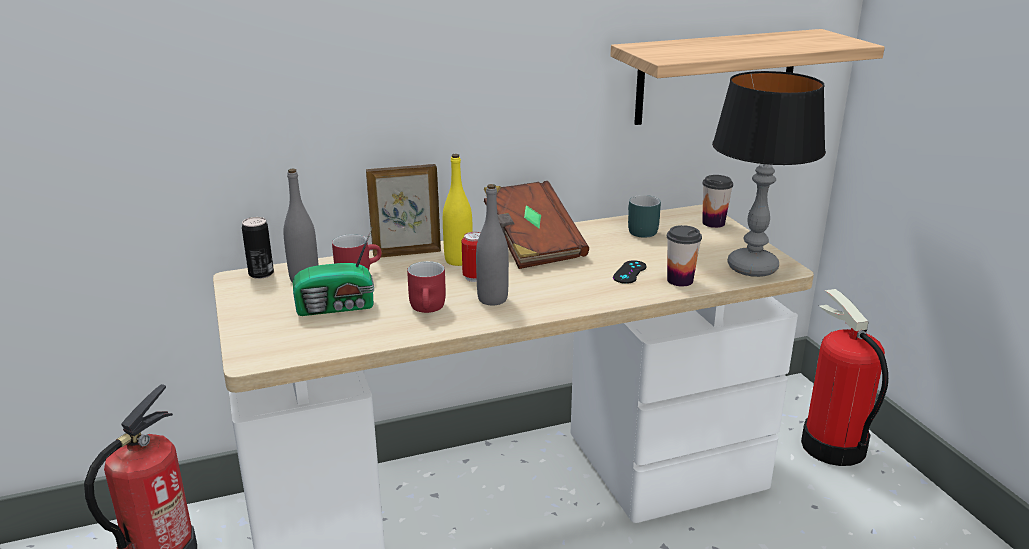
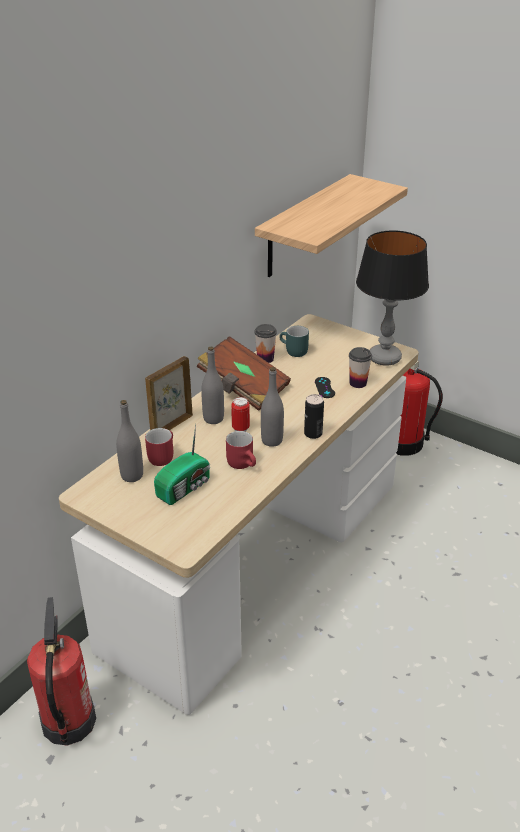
camera: 35 degrees left, 10 degrees up
(261, 274) = (94, 484): can -> can (313, 434)
(458, 260) = (213, 419): yellow bottle -> grey bottle
(713, 223) = (328, 329): cup -> cup (265, 359)

